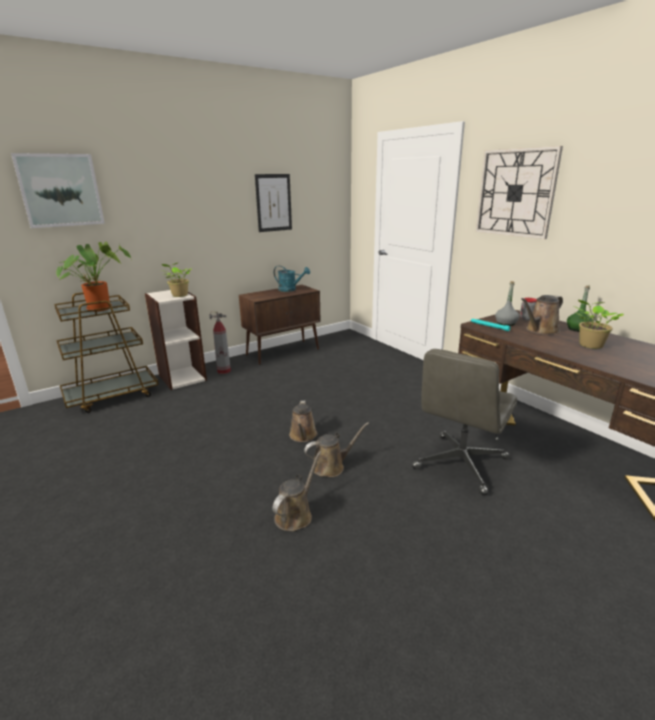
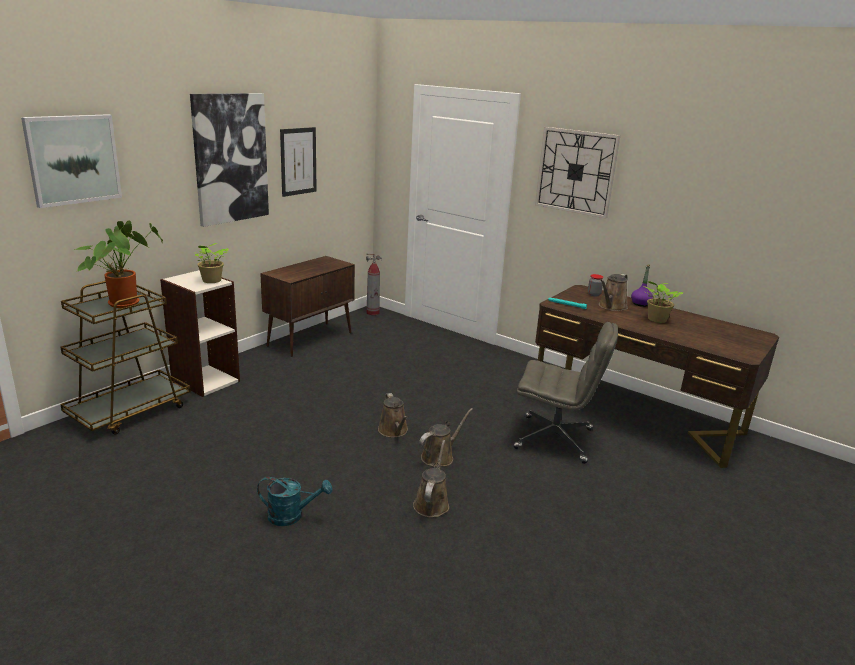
camera: 20 degrees left, 0 degrees up
(207, 197) = (230, 158): none -> picture
(224, 371) = (253, 368): fire extinguisher -> fire extinguisher (373, 312)
(290, 290) = (319, 264): turquoise watering can -> turquoise watering can (292, 516)
(460, 464) = (555, 439): grey office chair -> grey office chair turned 90 degrees counterclockwise
(506, 323) = (579, 300): grey bottle -> none
(578, 329) = (640, 304): green bottle -> purple bottle

